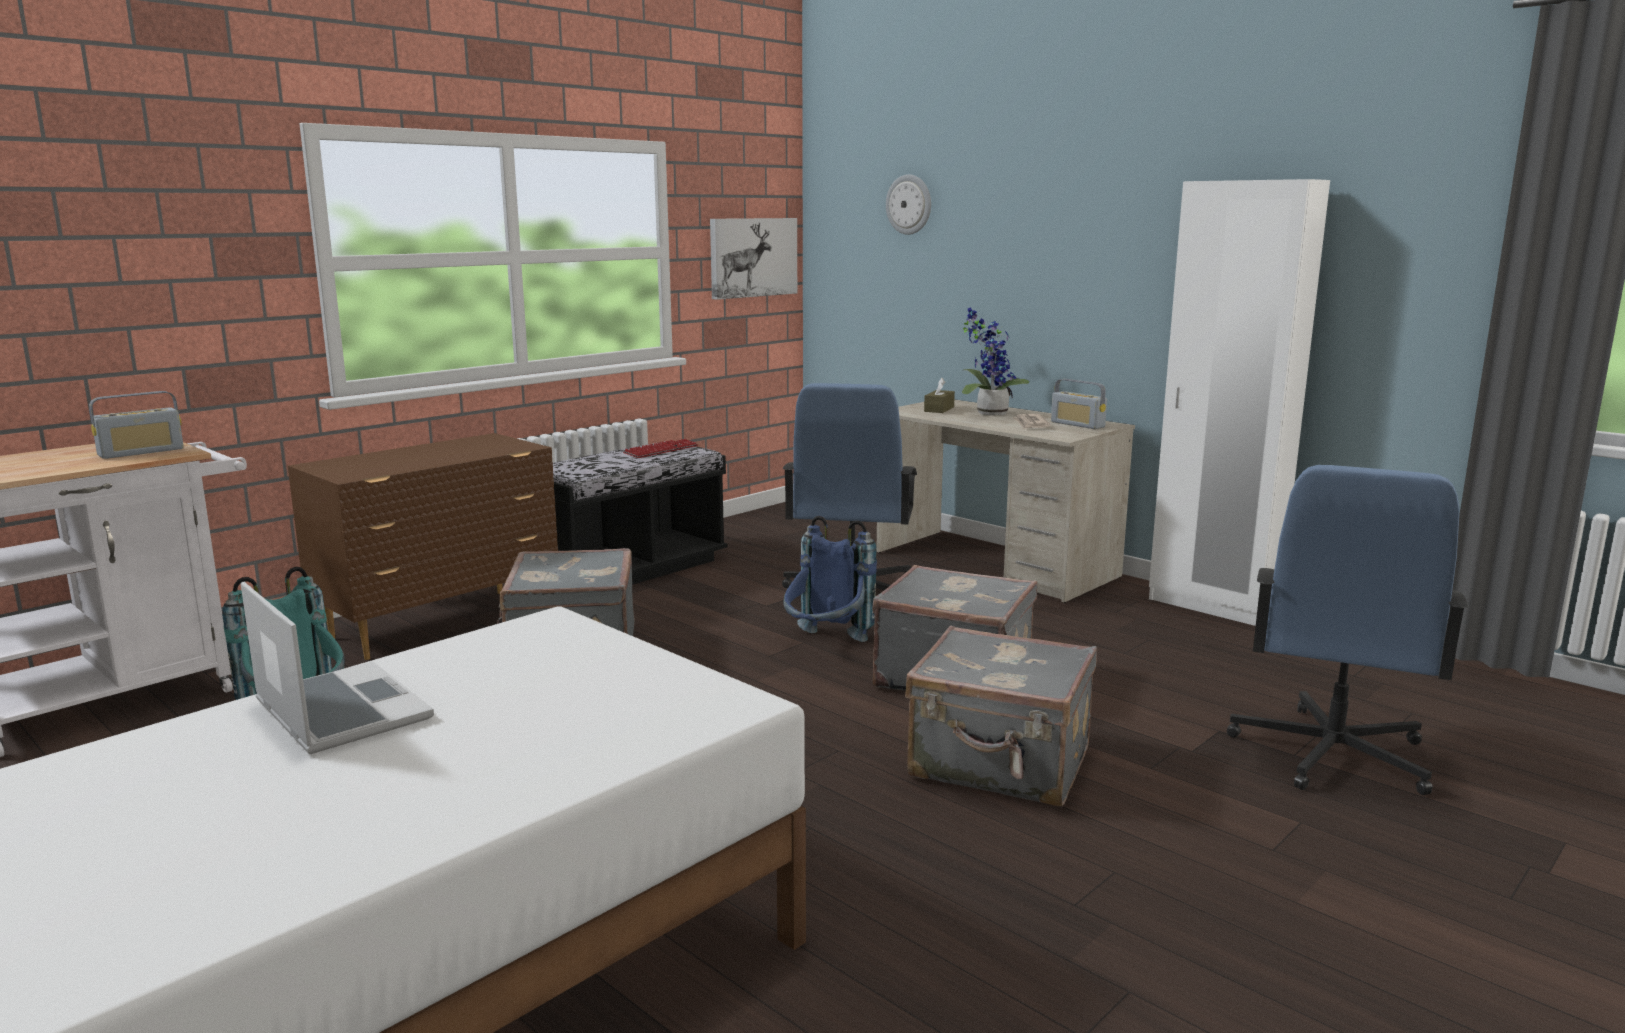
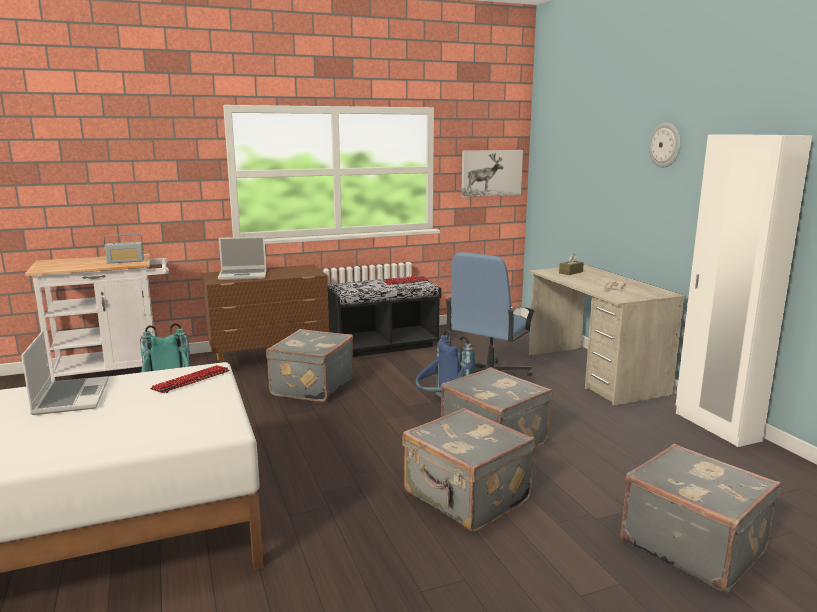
camera: 25 degrees right, 0 degrees up
(388, 462) = (243, 275): none -> laptop
(545, 644) = (191, 381): none -> keyboard
(909, 204) = (578, 143): wall clock -> wall clock (665, 145)
(988, 413) = (598, 278): potted plant -> none
(1077, 424) = (644, 291): radio -> none
(1330, 754) = (693, 545): blue office chair -> grey suitcase

